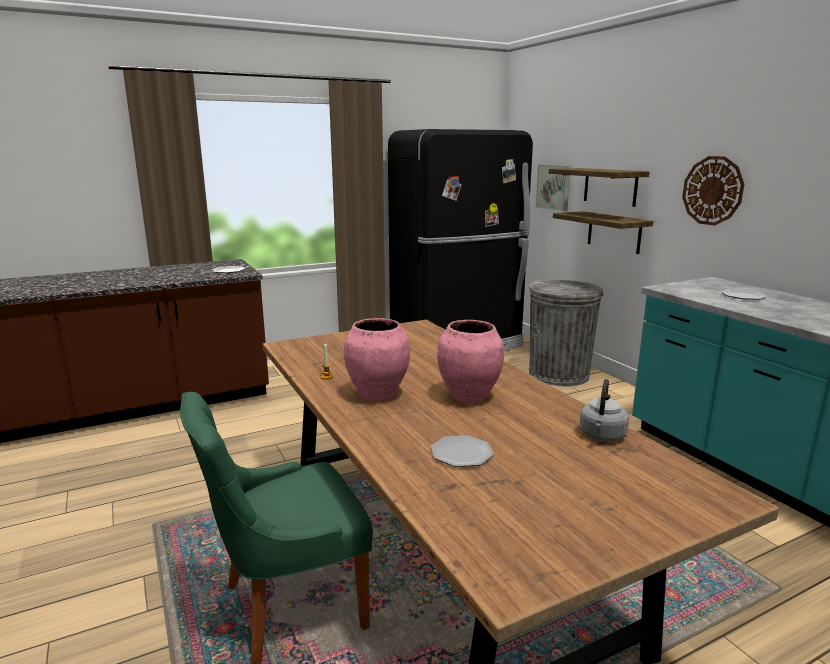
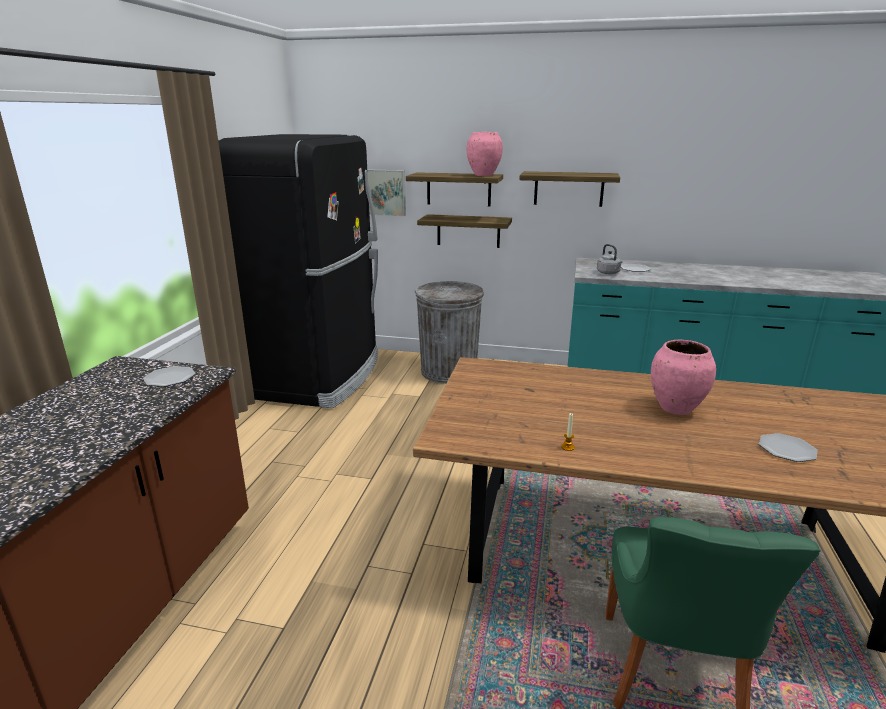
camera: 50 degrees left, 5 degrees up
(377, 394) = (637, 439): pink vase -> pink vase (483, 175)
(602, 436) = (781, 397): grey kettle -> grey kettle (609, 273)
(712, 190) = (568, 189): wall clock -> shelf

